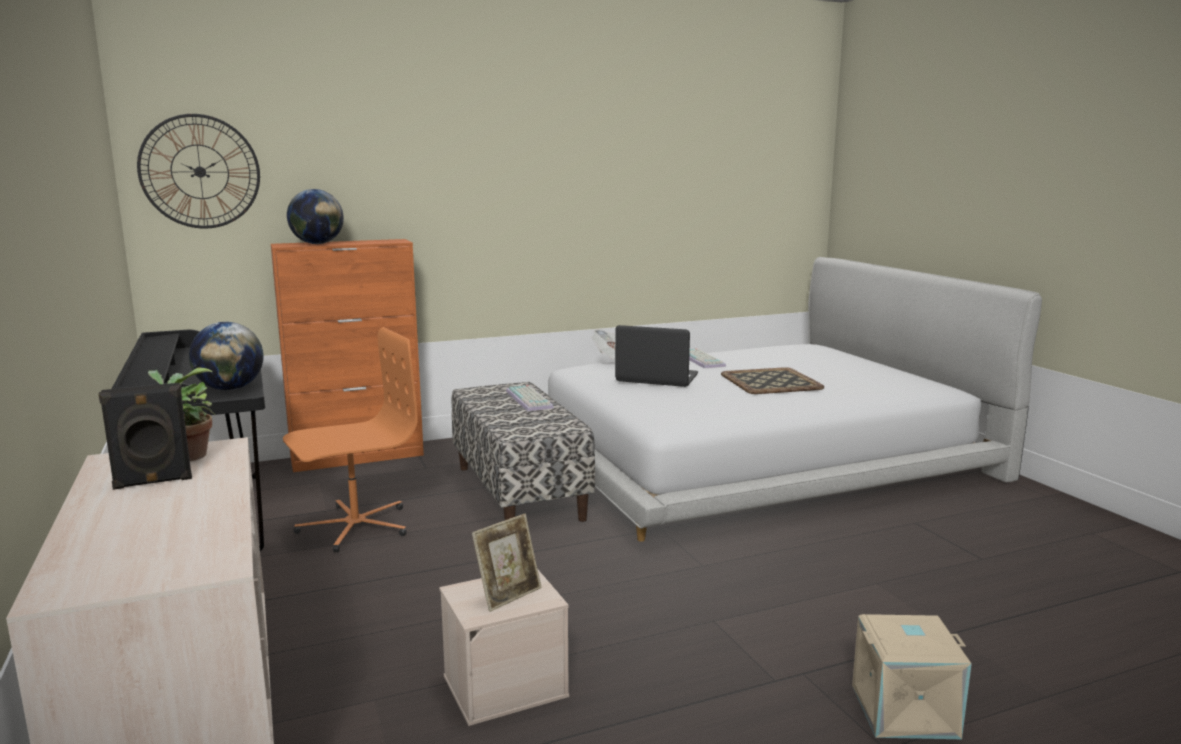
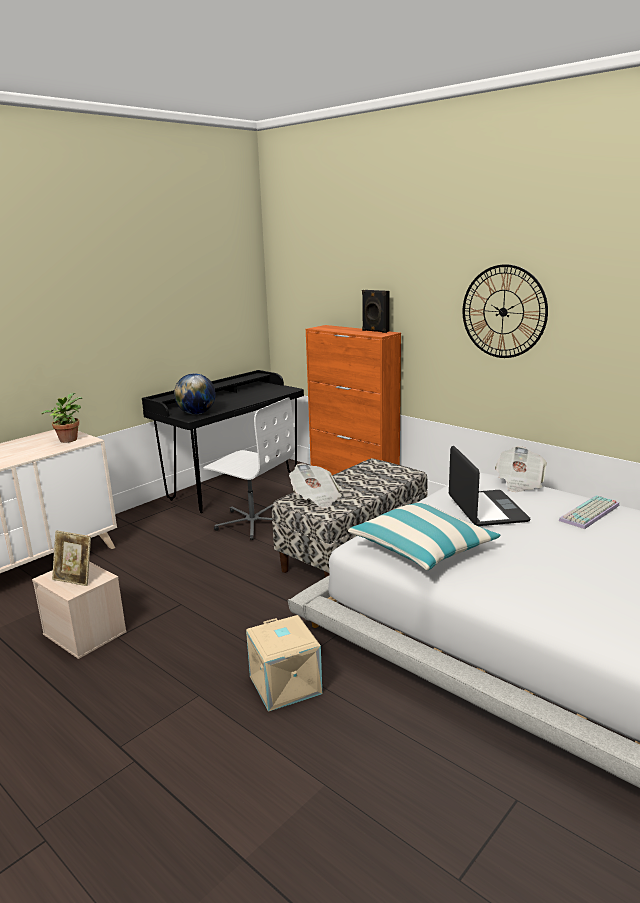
camera: 65 degrees right, 5 degrees up
(153, 482) = (30, 445): black speaker -> black speaker (375, 331)
(200, 172) = (297, 273): wall clock -> wall clock (503, 312)
(317, 244) = (336, 329): globe -> none
(354, 526) = (252, 522): orange office chair -> white office chair
(524, 424) = (316, 498): none -> newspaper
(530, 399) = (378, 485): keyboard -> none
(705, 408) = (422, 548): none -> pillow
(770, 382) = (560, 561): tray -> none
(904, 709) = (93, 834): beige storage box -> beige storage box (286, 685)

